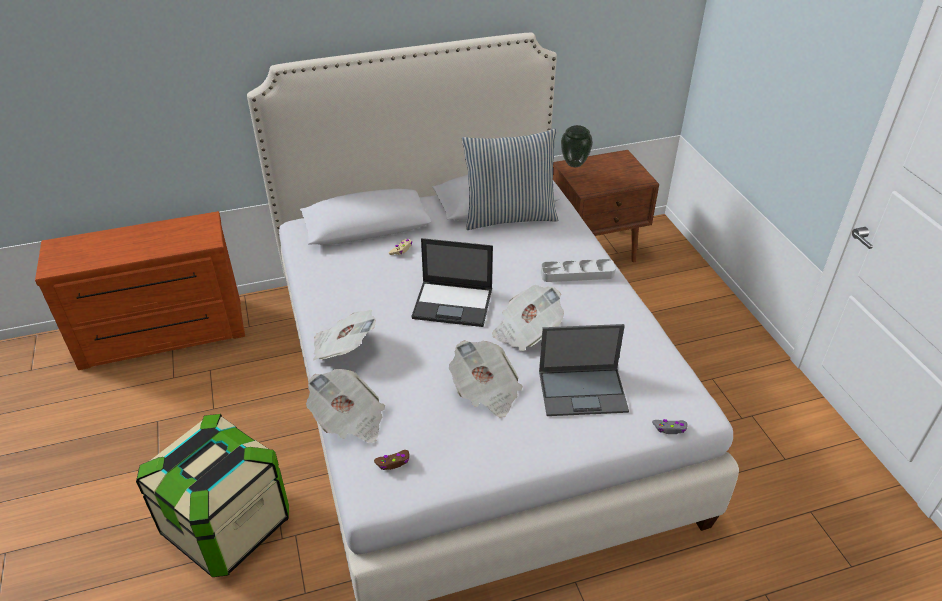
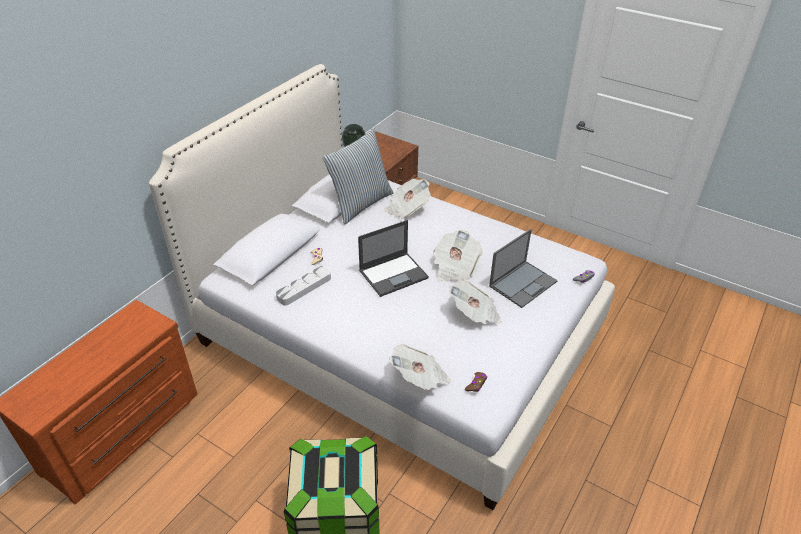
camera: 40 degrees left, 0 degrees up
(343, 348) = (359, 339): newspaper -> newspaper (407, 208)
(577, 274) = (442, 219): grey tray -> grey tray (304, 288)

